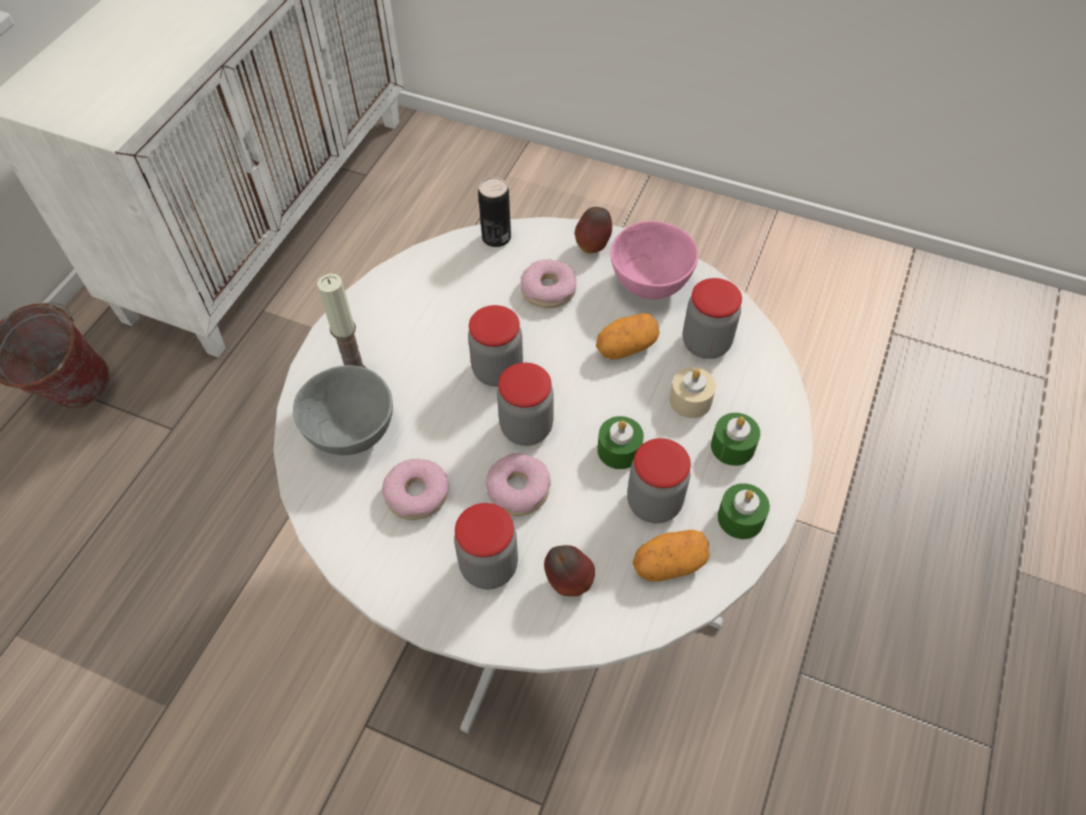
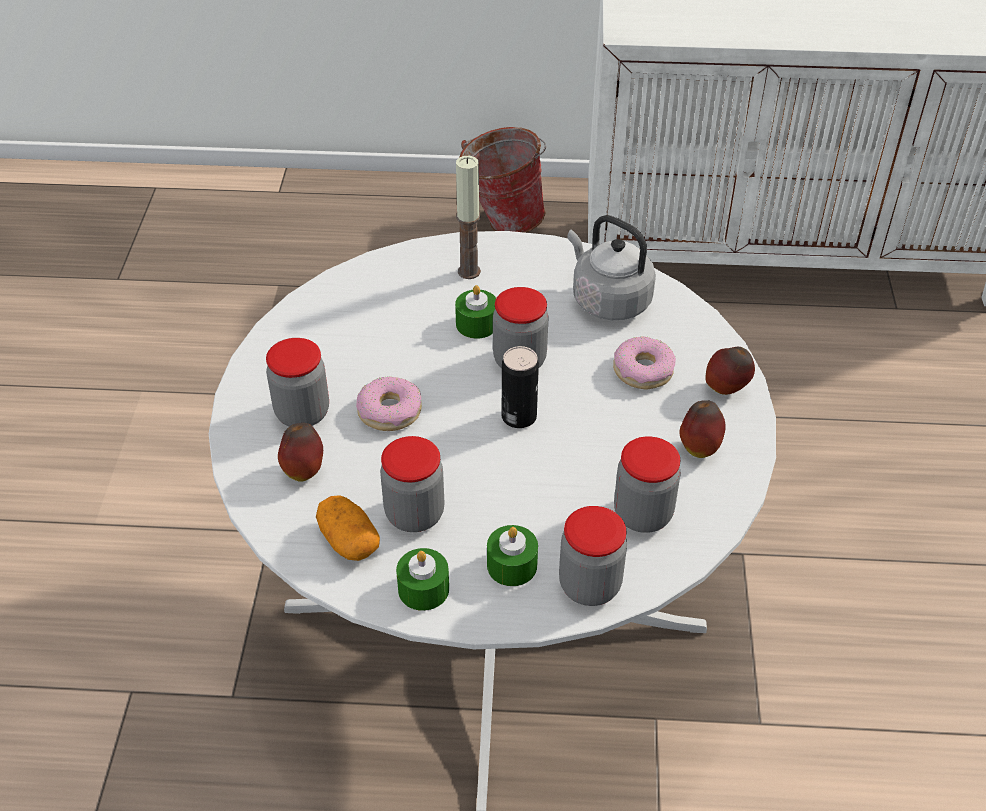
camera: 70 degrees right, 10 degrees down
(352, 434) = (403, 290): grey bowl -> none
(417, 494) = (358, 347): donut -> none
(451, 284) = (608, 300): none -> grey kettle
(496, 237) = (689, 314): can -> can (519, 417)
(526, 427) = (462, 398): jar -> jar (589, 585)
(619, 450) = (466, 473): green candle -> green candle (476, 324)
(626, 347) = (600, 448): potato -> none
(649, 285) = (699, 448): pink bowl -> apple
(690, 400) = (556, 517): beige candle -> none

